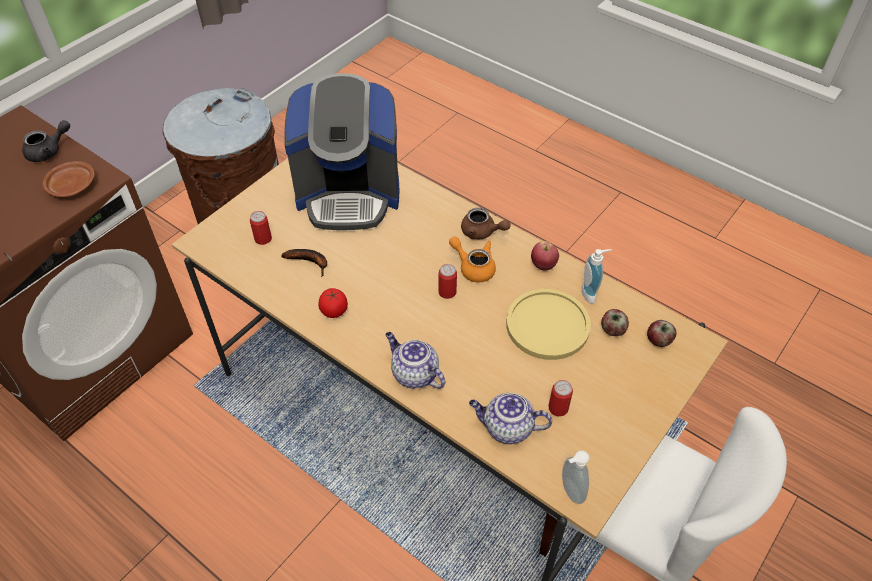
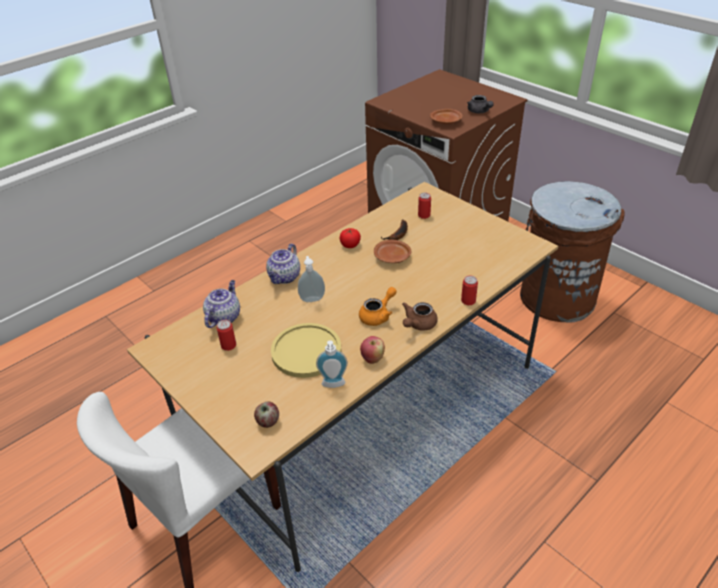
camera: 100 degrees right, 10 degrees down
(349, 194) = (470, 254): coffee machine -> none
(360, 264) = (392, 257): none -> brown plate
(414, 374) = (284, 277): teapot -> teapot turned 150 degrees clockwise
(447, 292) = (354, 299): can -> can (468, 301)
(570, 491) = (163, 341): soap dispenser -> soap dispenser (312, 298)
(612, 330) = (289, 392): apple -> none

